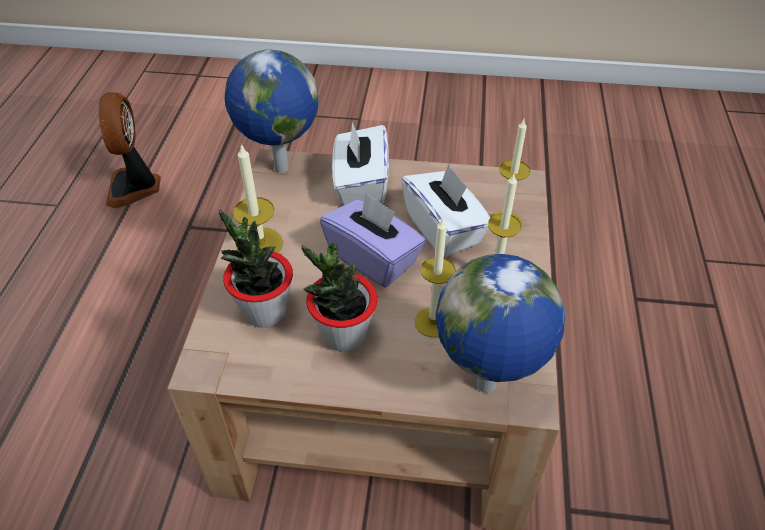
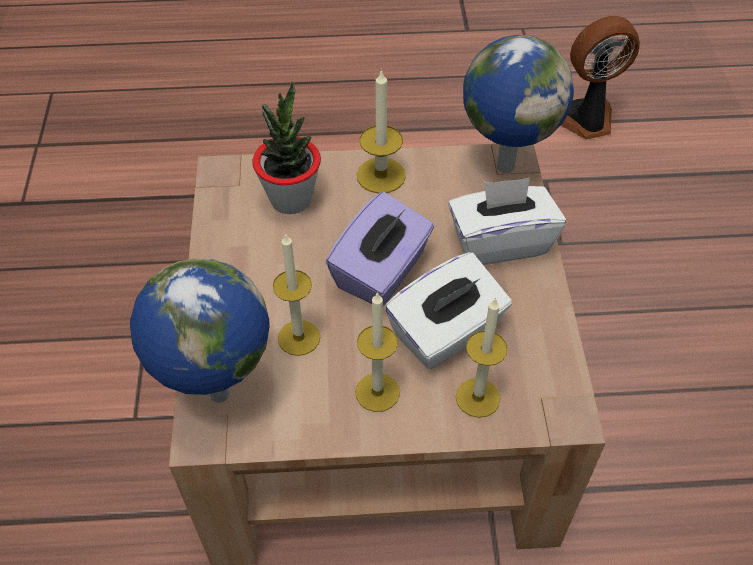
camera: 80 degrees right, 5 degrees up
(343, 335) = (270, 264): potted plant -> none

